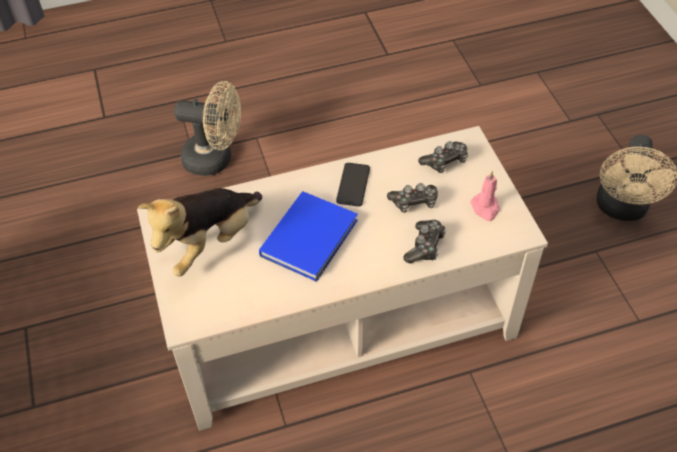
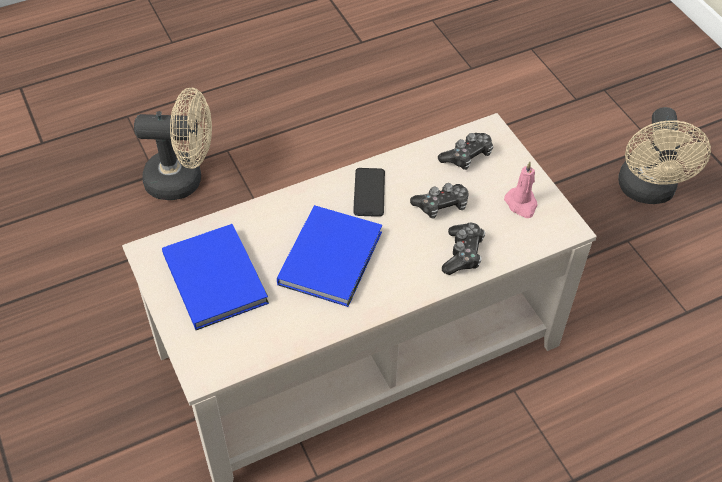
camera: 10 degrees left, 0 degrees up
(209, 243) = (215, 276): plush toy -> blue book

